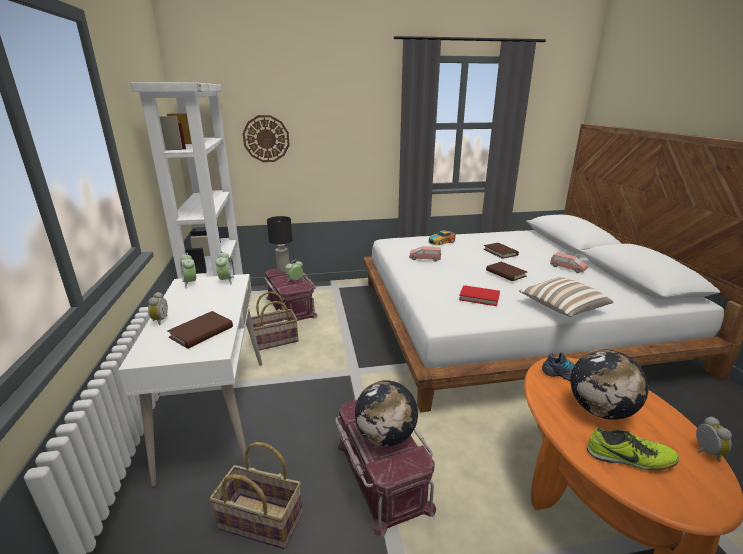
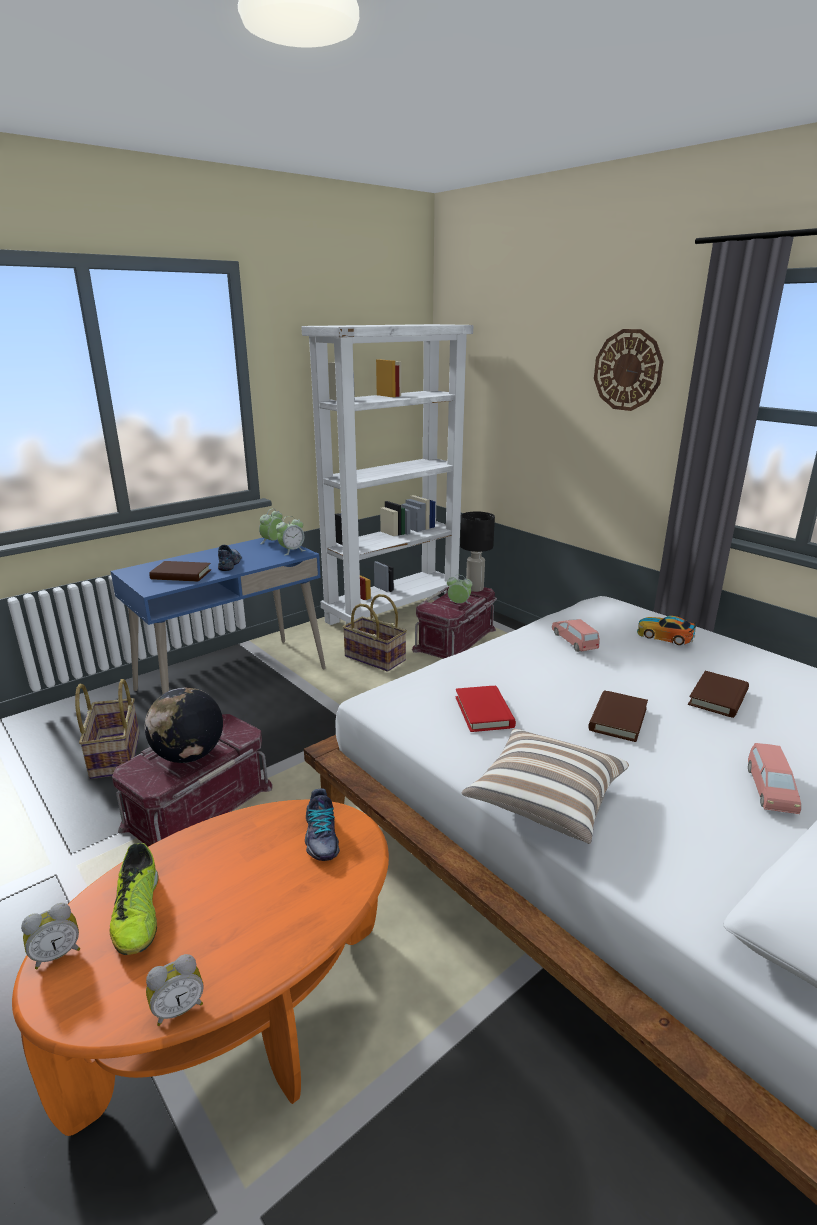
camera: 60 degrees right, 0 degrees up
(159, 320) = (191, 556): alarm clock -> alarm clock (57, 954)
(211, 307) = (230, 563): none -> shoe
(216, 414) = (232, 679): white desk -> blue desk
(266, 139) = (511, 402): wall clock -> wall clock (628, 370)
(600, 410) = (242, 879): globe -> none

